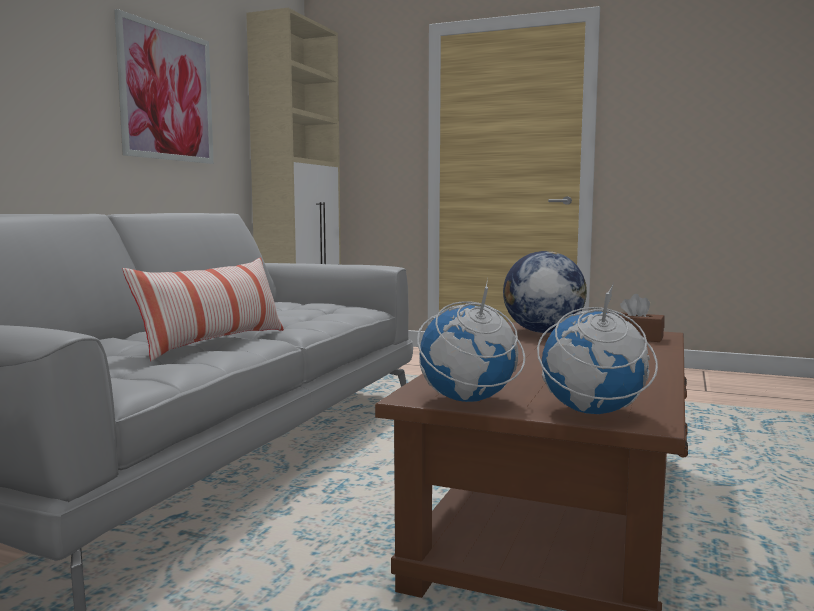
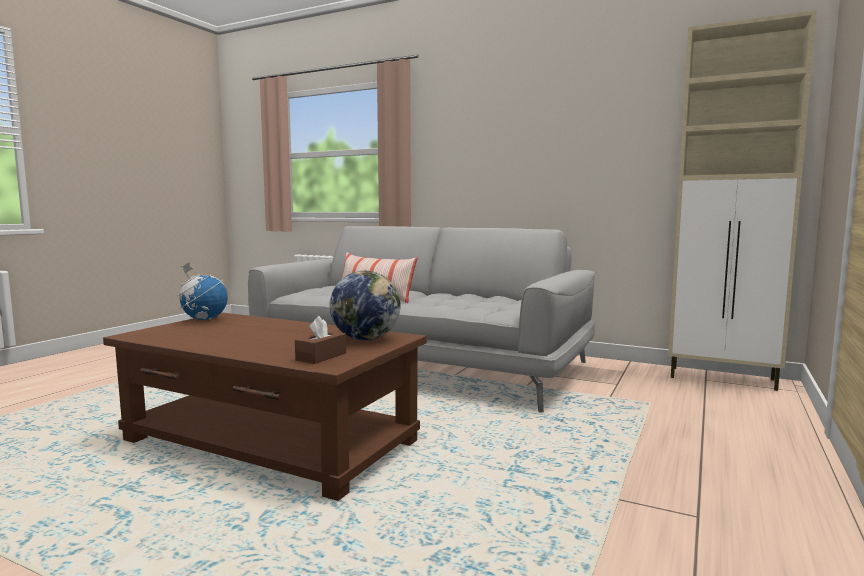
camera: 95 degrees right, 0 degrees up
(167, 94) = (576, 140): picture -> none
(591, 413) = (156, 330): globe -> none

